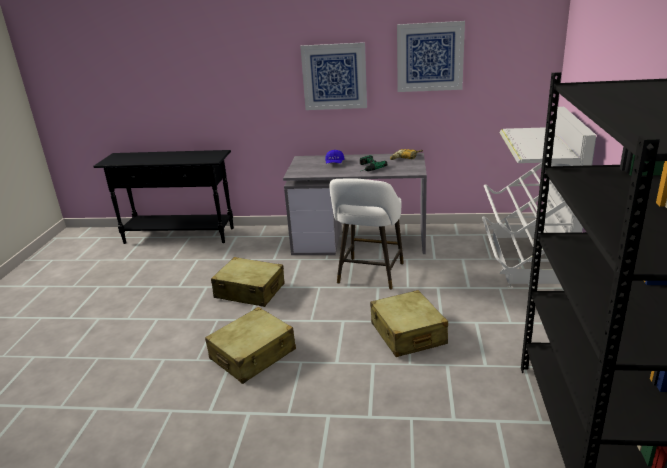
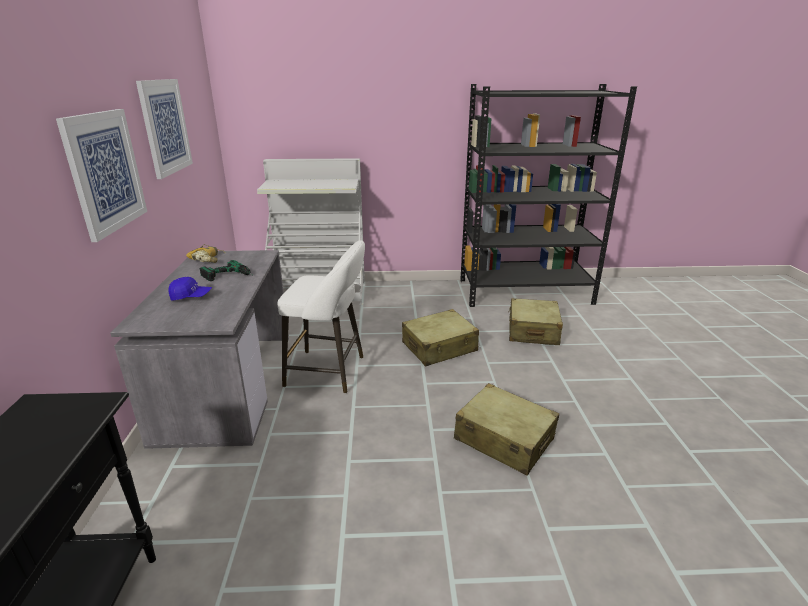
camera: 100 degrees left, 0 degrees up
(250, 291) = (361, 472): beige suitcase -> beige suitcase (532, 331)

